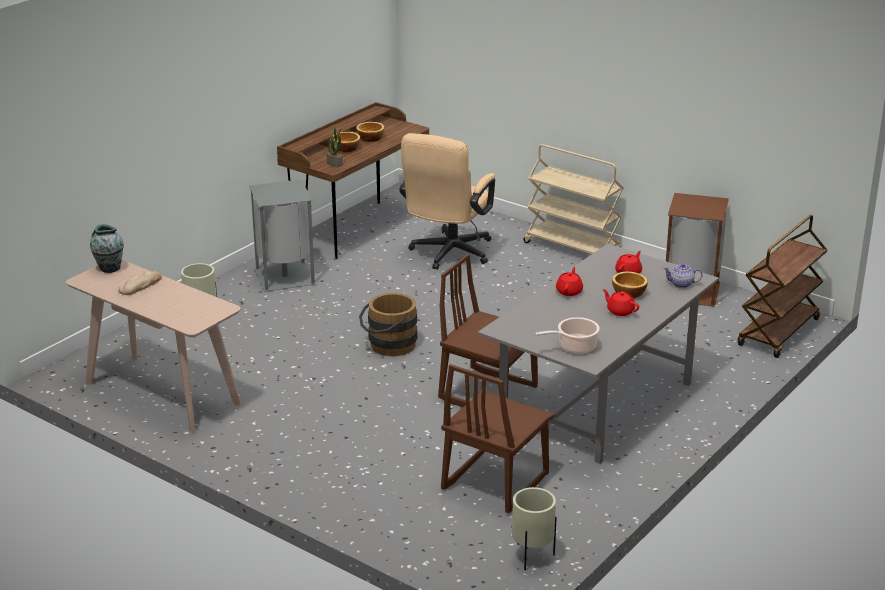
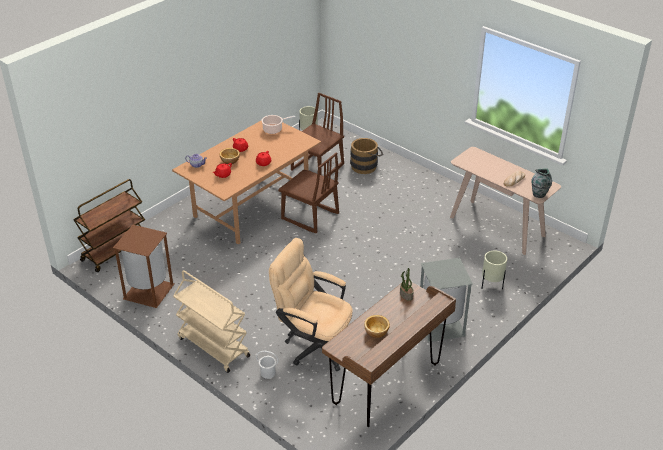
camera: 175 degrees left, 10 degrees up
(346, 148) = (397, 316): bowl -> none
(388, 346) = (365, 254): brown bucket -> brown bucket (366, 166)
(448, 254) = (314, 344): beige office chair -> beige office chair turned 90 degrees counterclockwise
(497, 231) = (268, 373): none -> white bucket
(597, 404) = (251, 206): grey dining table -> brown dining table

